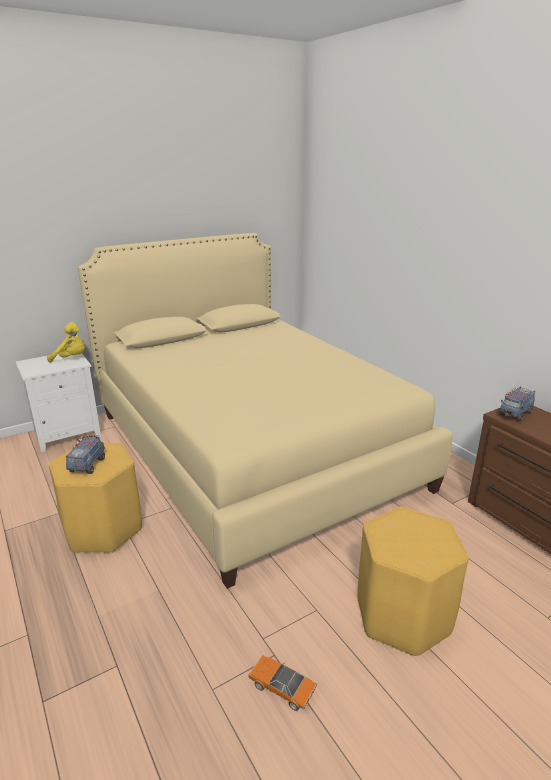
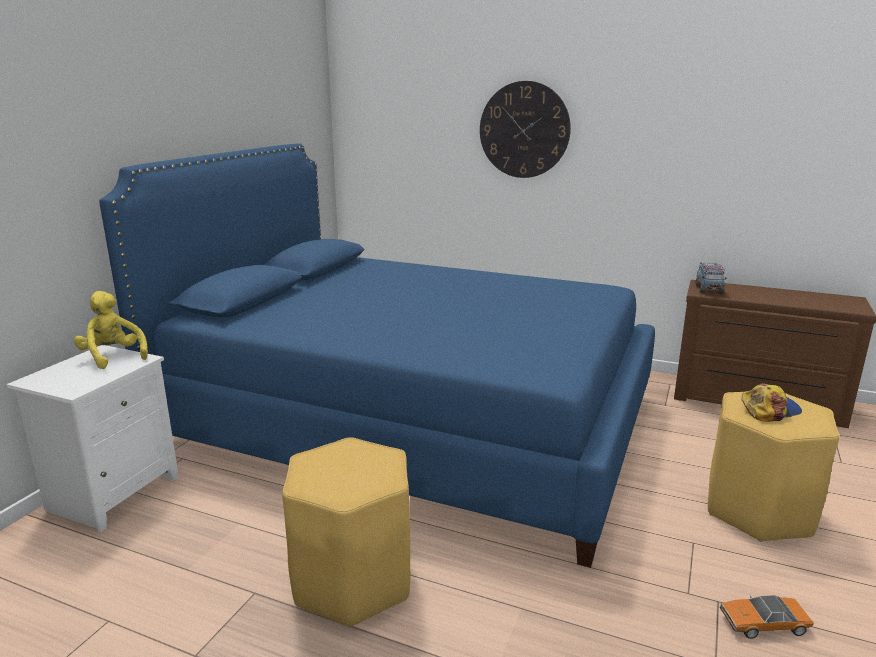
camera: 35 degrees left, 5 degrees down
(71, 358) = (113, 357): yellow plush toy -> yellow plush toy turned 105 degrees counterclockwise
(88, 465) = (354, 474): toy truck -> none
(252, 448) = (412, 422): beige bed -> blue bed
(407, 533) = (769, 409): none -> cap
(412, 238) = (524, 130): none -> wall clock

